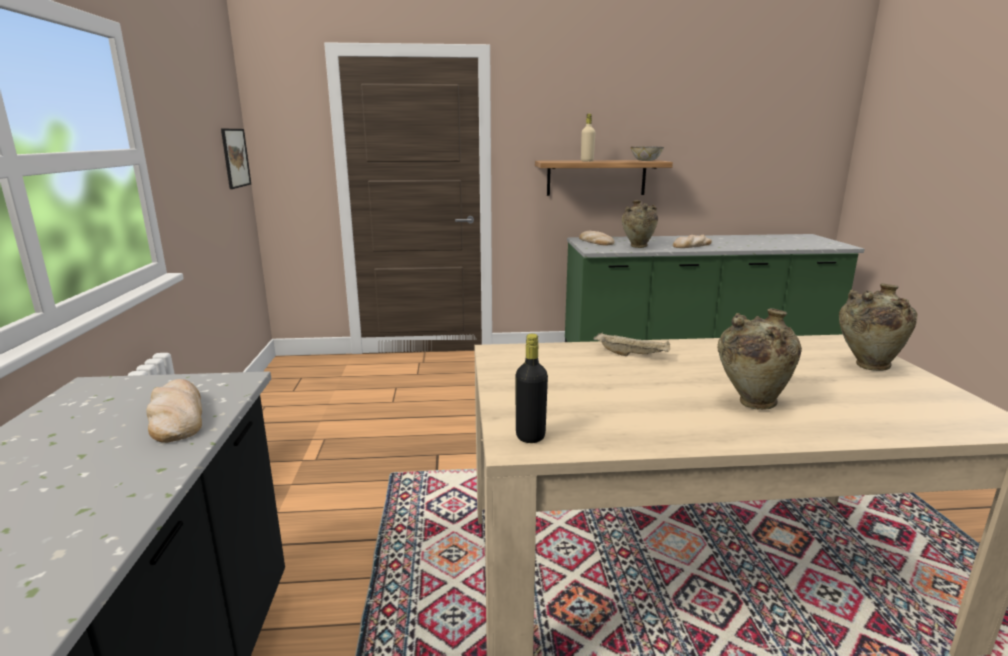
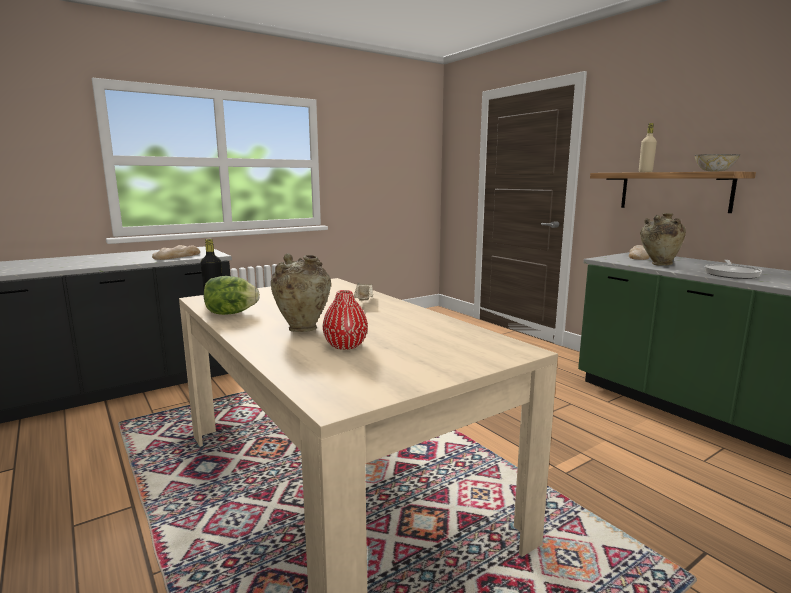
camera: 60 degrees right, 5 degrees down
(235, 158) = (421, 171): picture -> none
(646, 434) = (231, 313): none -> lettuce
(692, 245) = (731, 274): bread -> frying pan
(826, 394) = (345, 346): none -> red vase
(866, 366) = (444, 357): beige vase -> none

